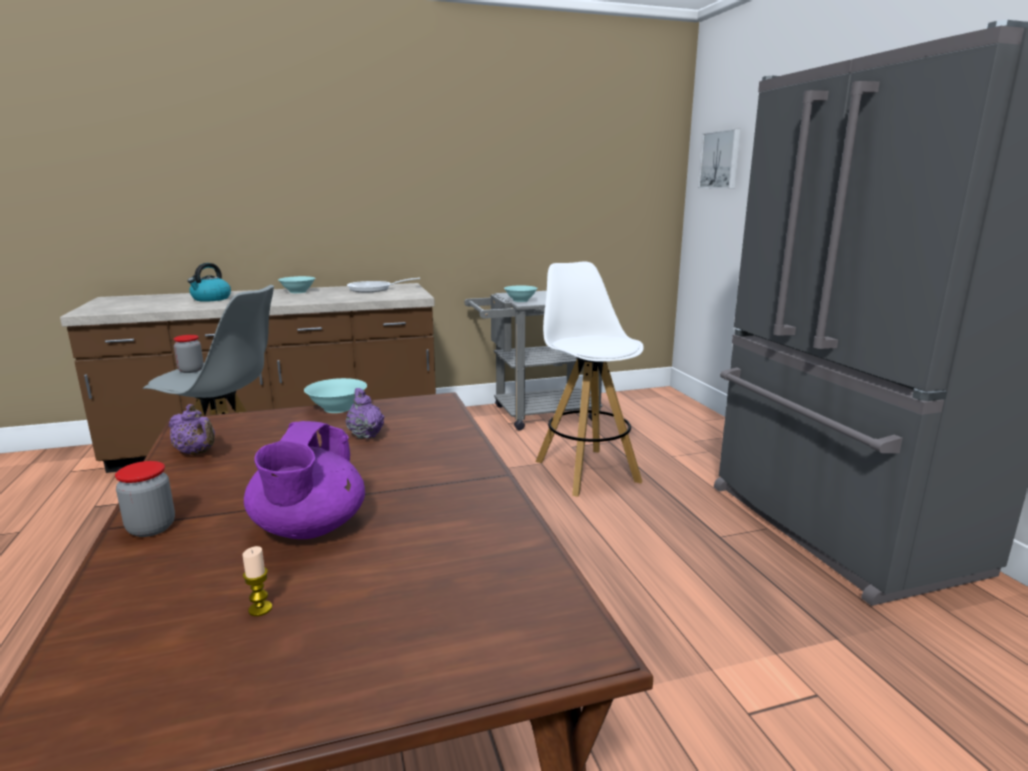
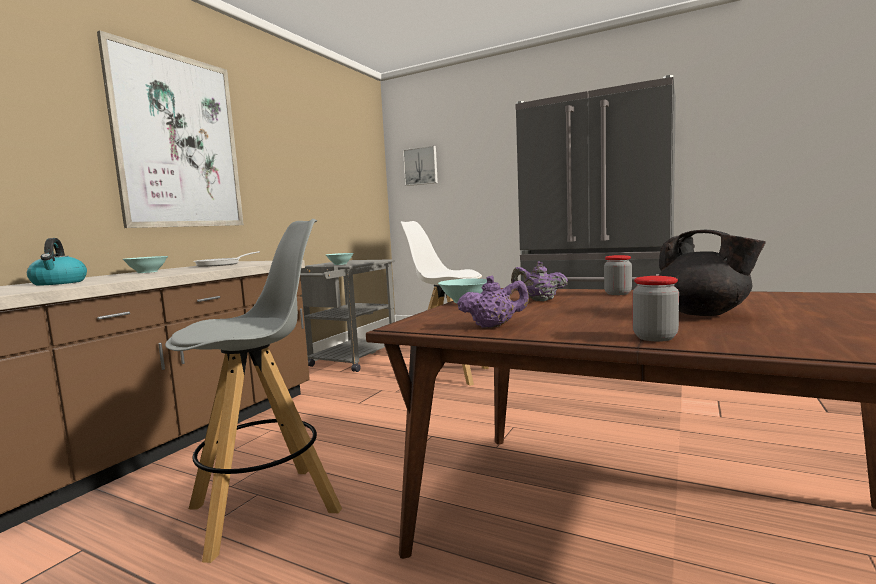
camera: 45 degrees left, 10 degrees down
(191, 370) = (213, 326): jar -> jar (617, 293)
(260, 609) = (823, 324): candle -> none
(308, 529) = (703, 314): purple teapot -> black teapot
(356, 159) = (178, 142): none -> picture

